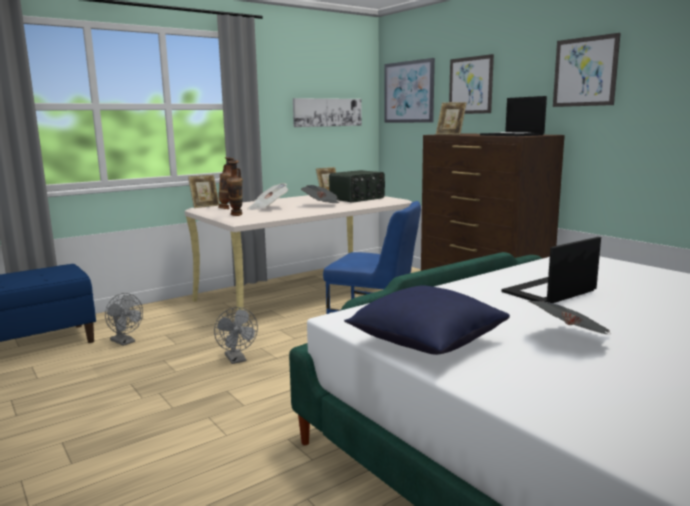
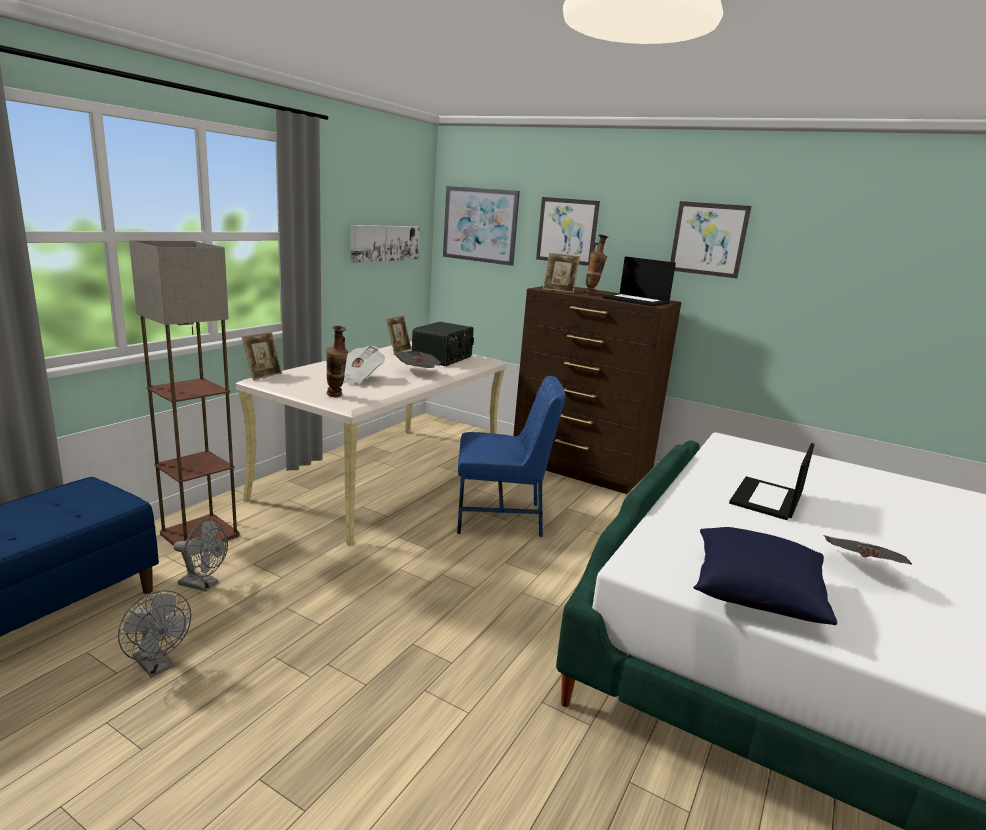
camera: 25 degrees left, 5 degrees up
(148, 316) = (200, 534): none -> floor lamp
(227, 208) = (303, 381): vase -> vase (592, 294)
(237, 360) = (385, 592): grey fan -> grey fan (158, 666)

